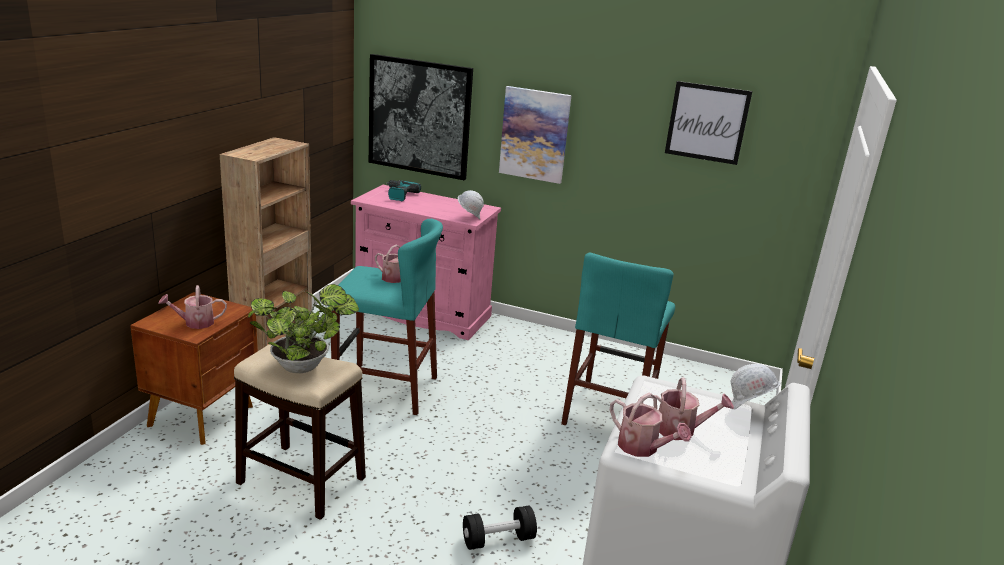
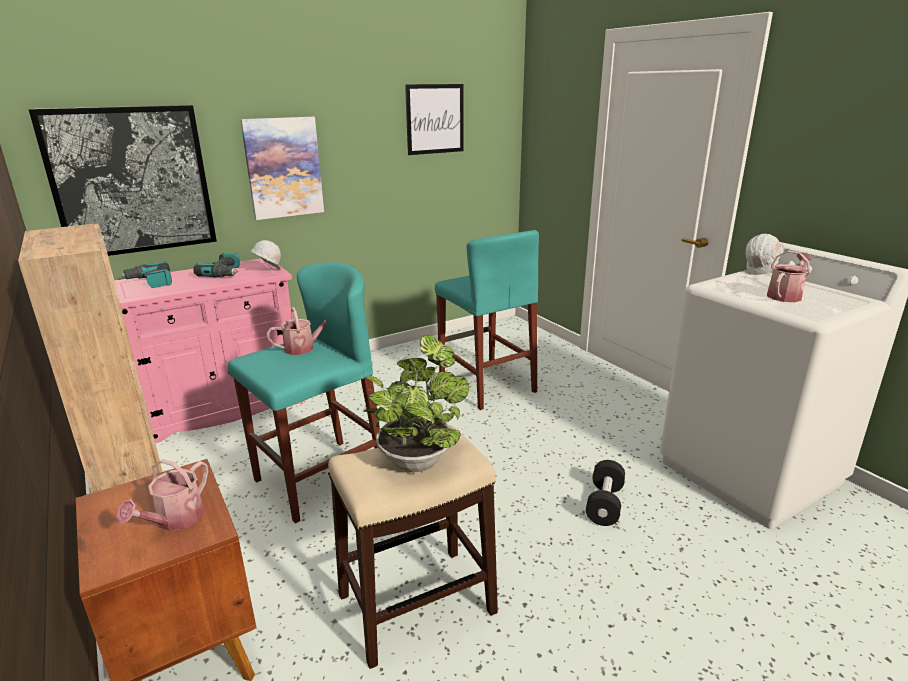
camera: 50 degrees left, 0 degrees up
(445, 207) = (225, 273): none -> power drill
(642, 448) = (812, 312): watering can -> none

